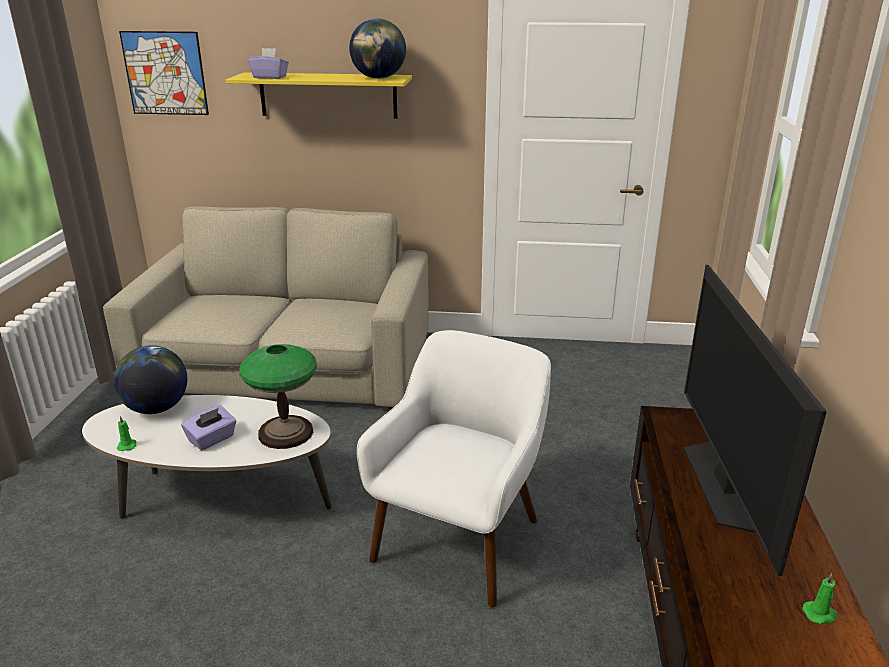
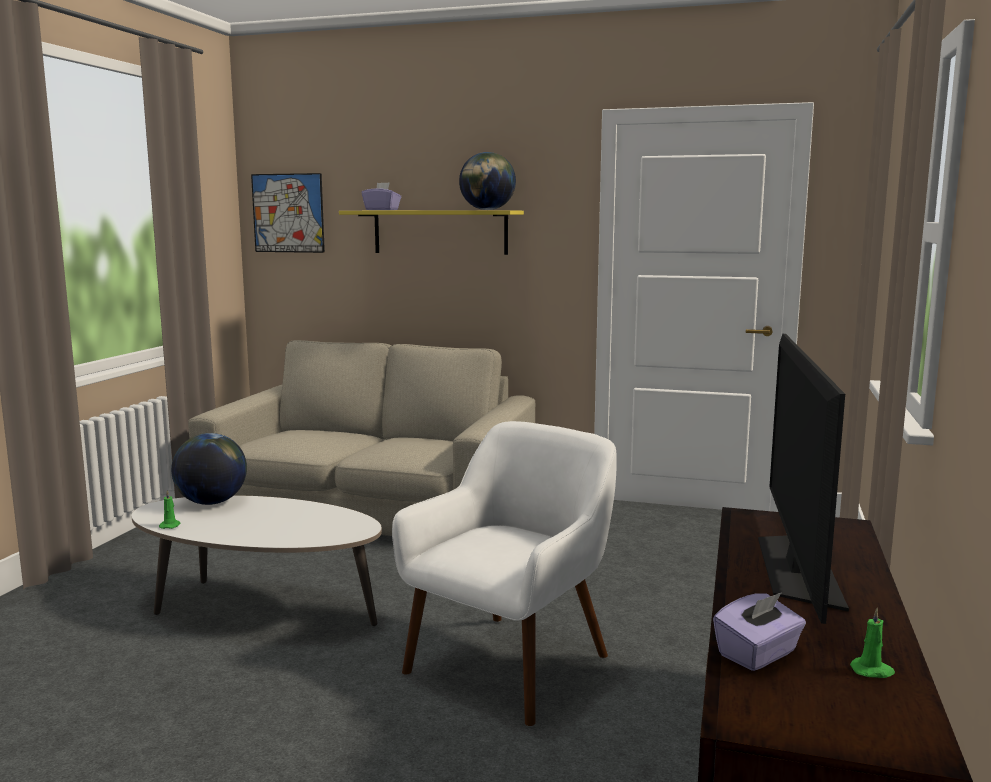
camera: 10 degrees right, 15 degrees down
(212, 439) = (256, 527): purple tissue box -> purple tissue box (758, 654)
(286, 433) = (333, 527): table lamp -> none

